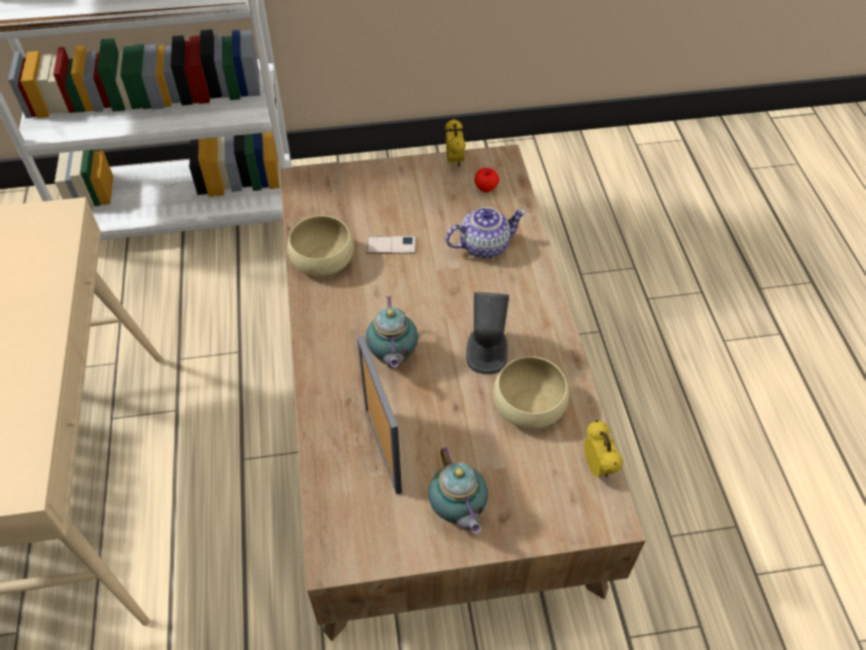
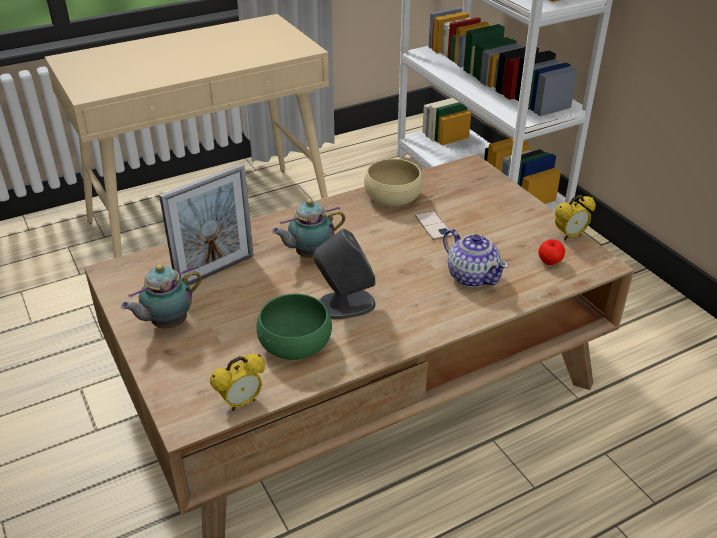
camera: 70 degrees right, 15 degrees down
(528, 405) = (295, 343): beige bowl -> green bowl

